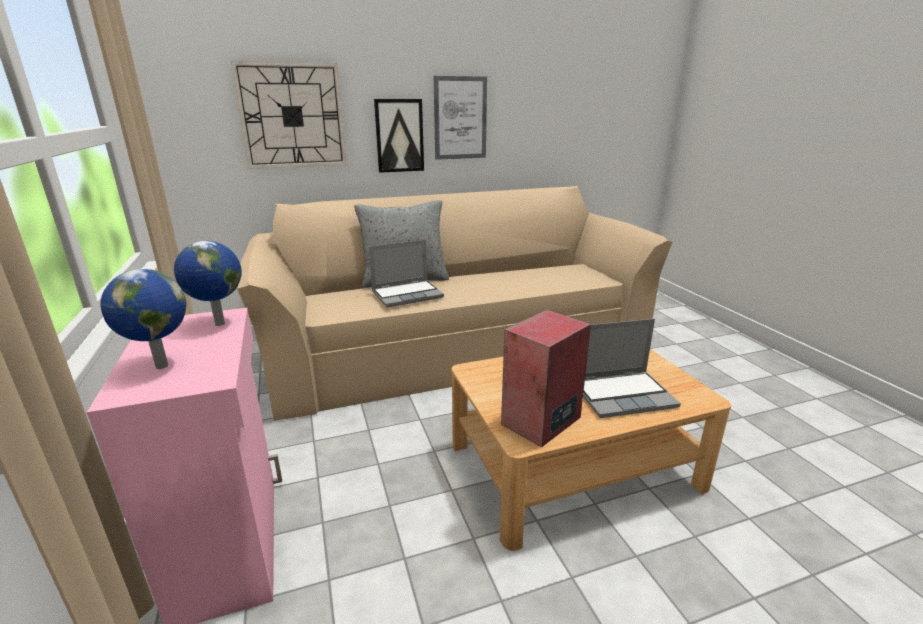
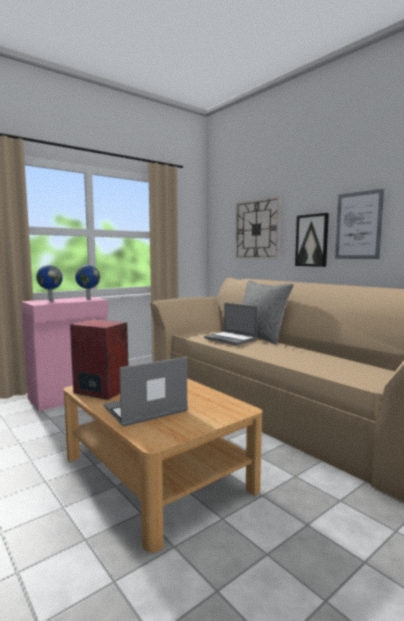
camera: 70 degrees right, 15 degrees down
(623, 395) = (145, 410): laptop -> laptop turned 90 degrees clockwise

